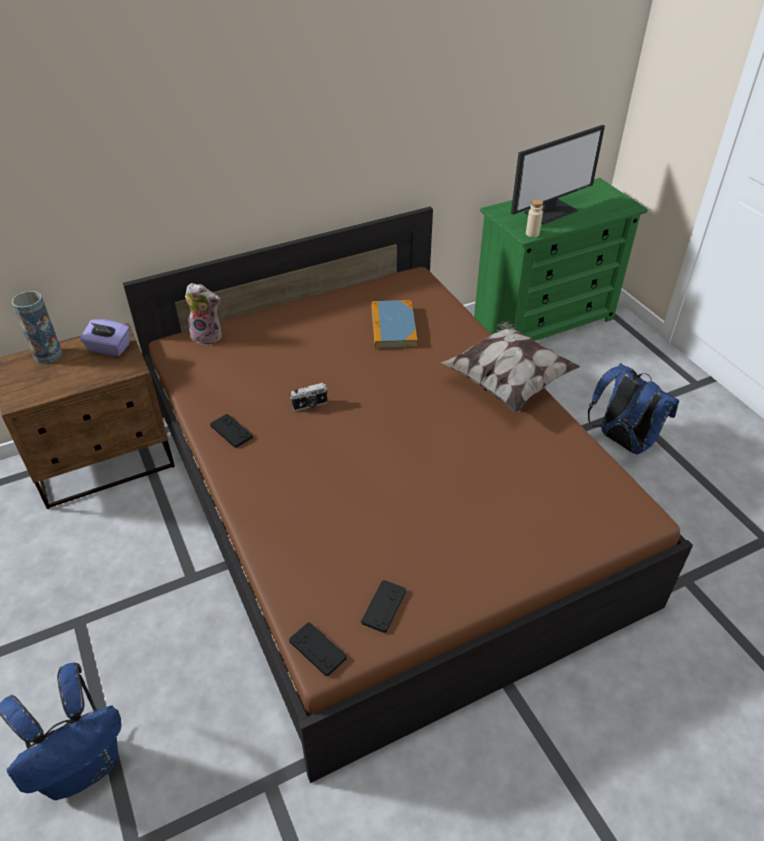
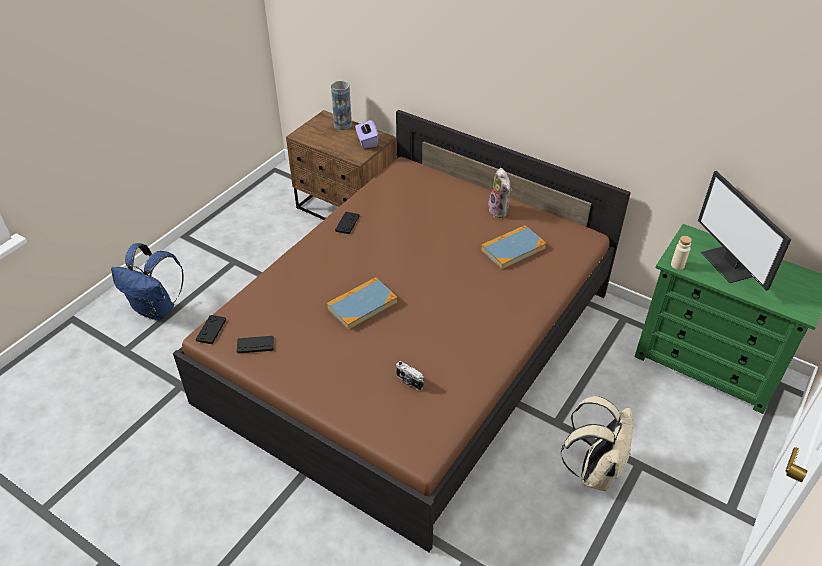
camera: 60 degrees right, 0 degrees up
(208, 336) = (423, 174): plush toy -> plush toy (500, 211)
(310, 405) = (395, 244): camera -> camera (409, 382)
(389, 474) = (362, 305): none -> book
(507, 381) = (506, 331): pillow -> none
(550, 211) = (728, 264): monitor -> monitor turned 45 degrees clockwise
(621, 441) = (594, 470): blue backpack -> beige backpack

